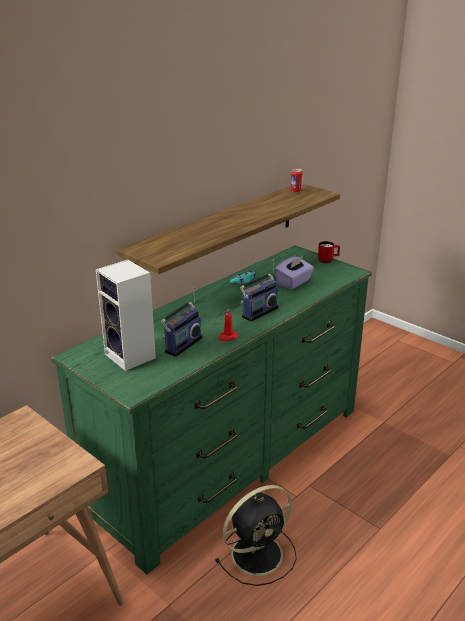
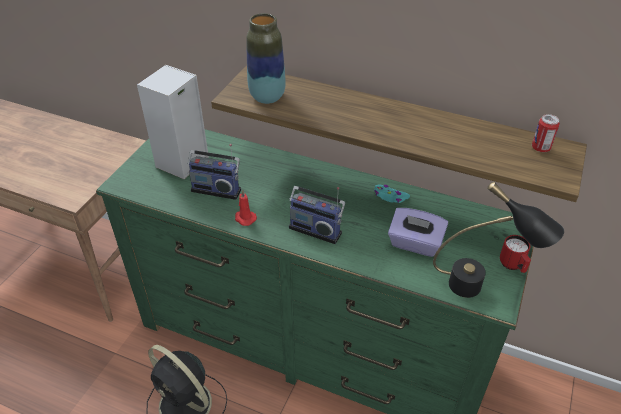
camera: 70 degrees right, 15 degrees up
(174, 247) = (267, 97): none -> vase
(341, 273) = (481, 288): none -> black table lamp

